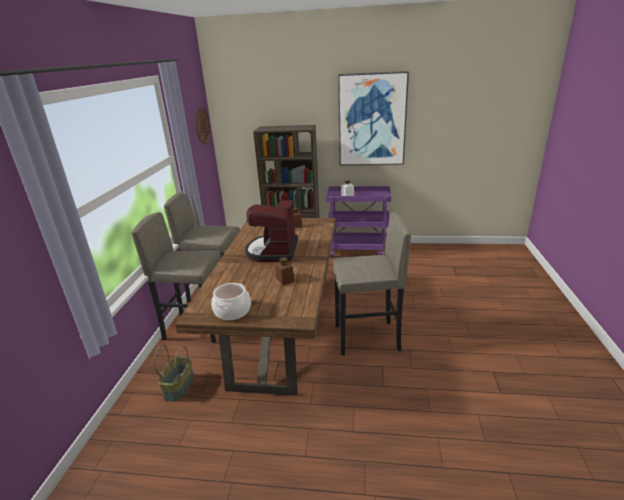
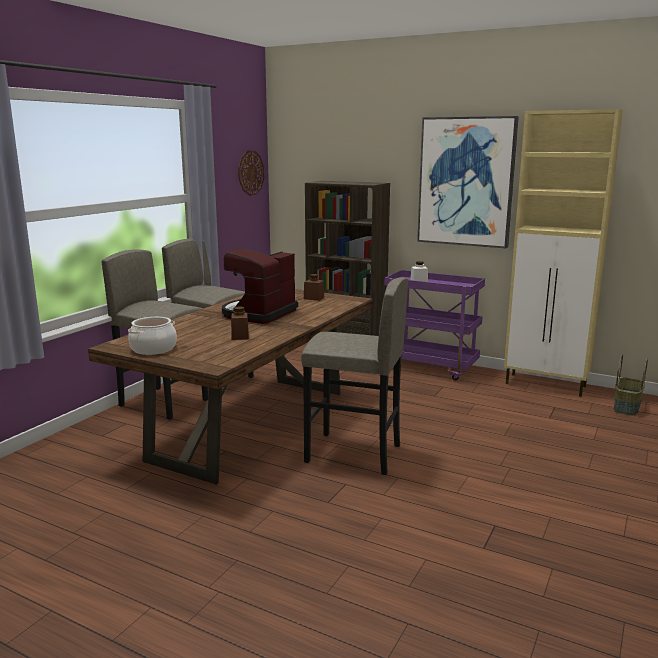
camera: 20 degrees right, 10 degrees down
(179, 386) = (100, 447): basket -> basket (626, 407)
(435, 249) = (546, 385): none -> beige cabinet

